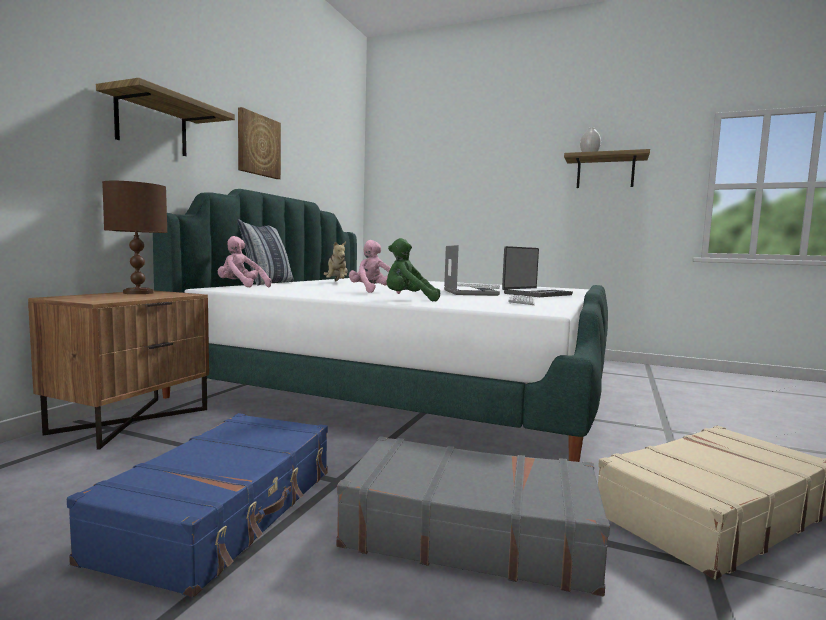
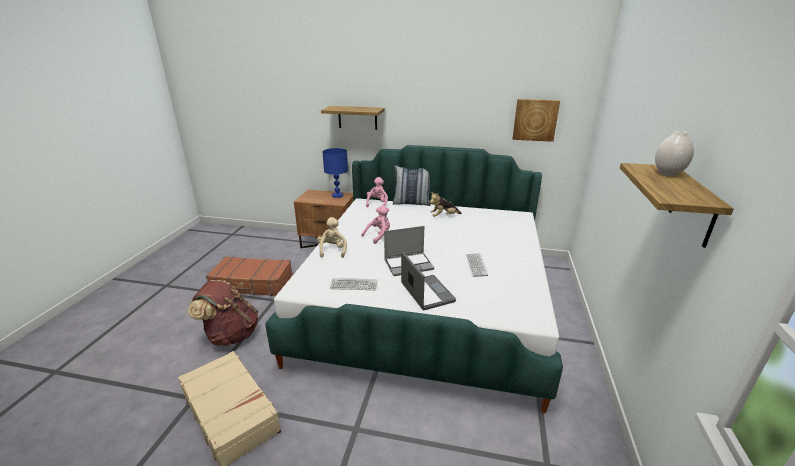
camera: 80 degrees right, 20 degrees up
(138, 293) = (338, 195): brown table lamp -> blue table lamp
(224, 512) = (252, 284): blue suitcase -> brown suitcase
(258, 145) = (435, 113): picture -> picture (535, 120)
(409, 300) = (332, 250): green plush toy -> beige plush toy
(470, 531) = (231, 335): grey suitcase -> brown backpack
(536, 294) = (426, 293): laptop -> laptop turned 150 degrees counterclockwise

